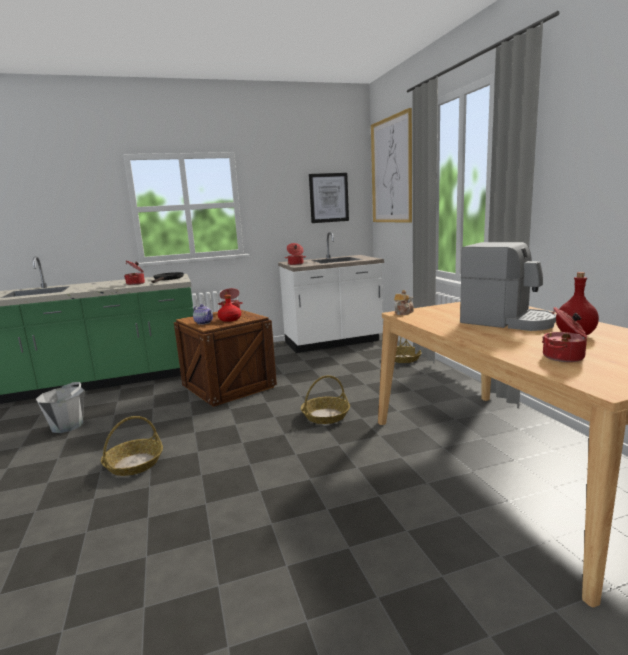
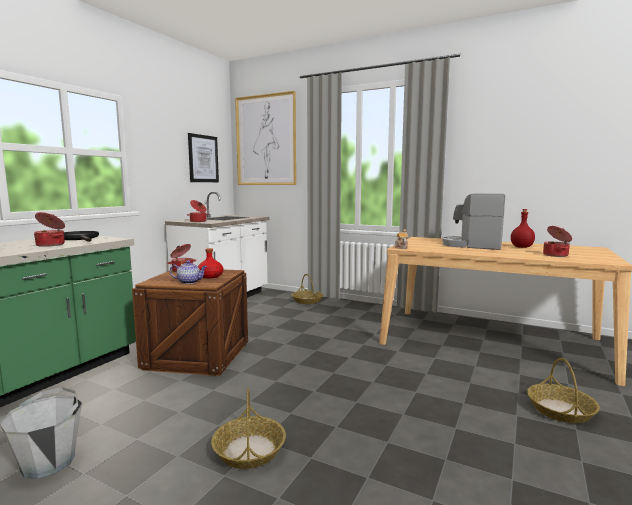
camera: 45 degrees left, 5 degrees down
(325, 416) = (336, 351): basket -> basket (561, 410)
(507, 321) = (472, 245): coffee machine -> coffee machine turned 150 degrees counterclockwise

